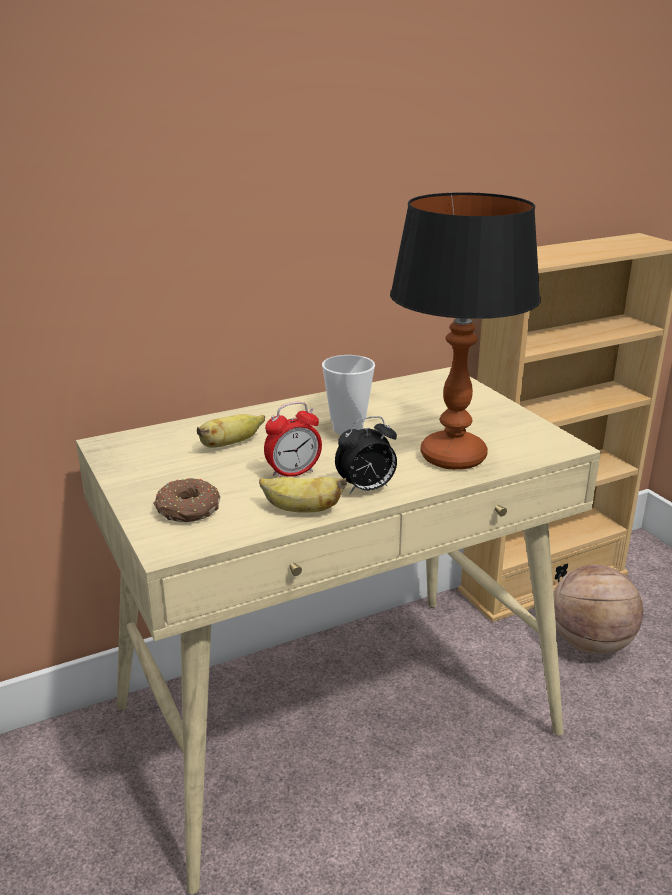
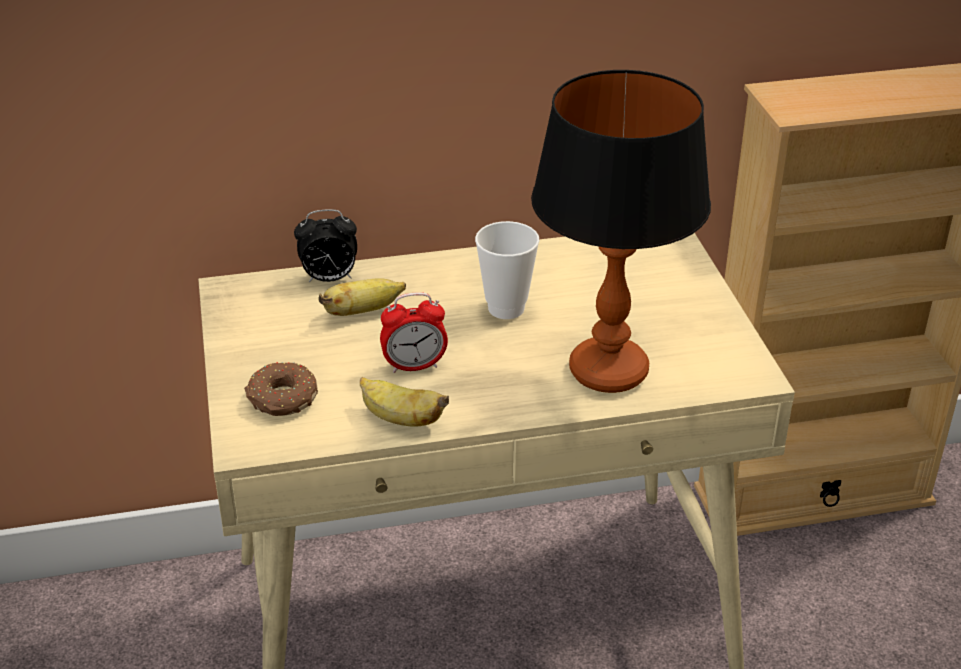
camera: 15 degrees right, 10 degrees up
(366, 489) = (485, 403): alarm clock -> alarm clock (329, 279)
(590, 644) = (835, 591): basketball -> none

